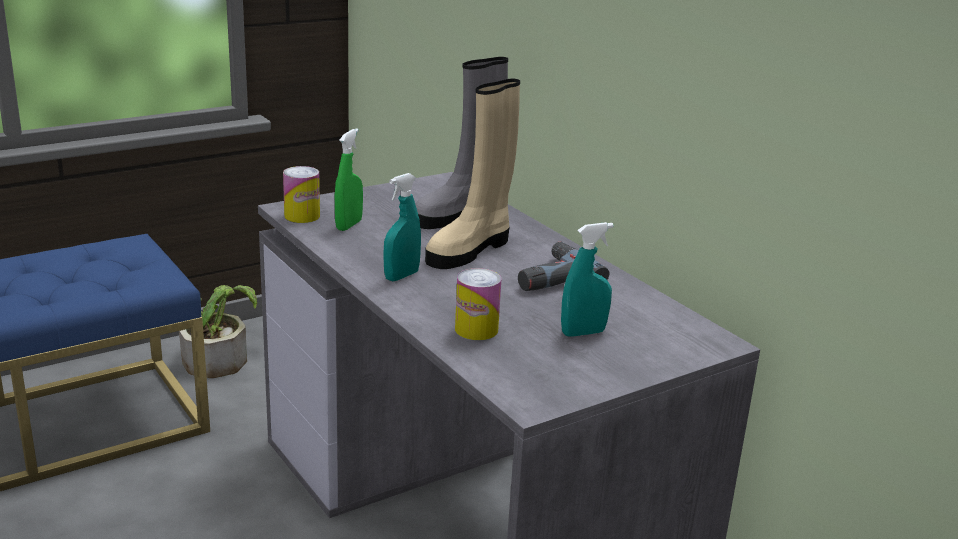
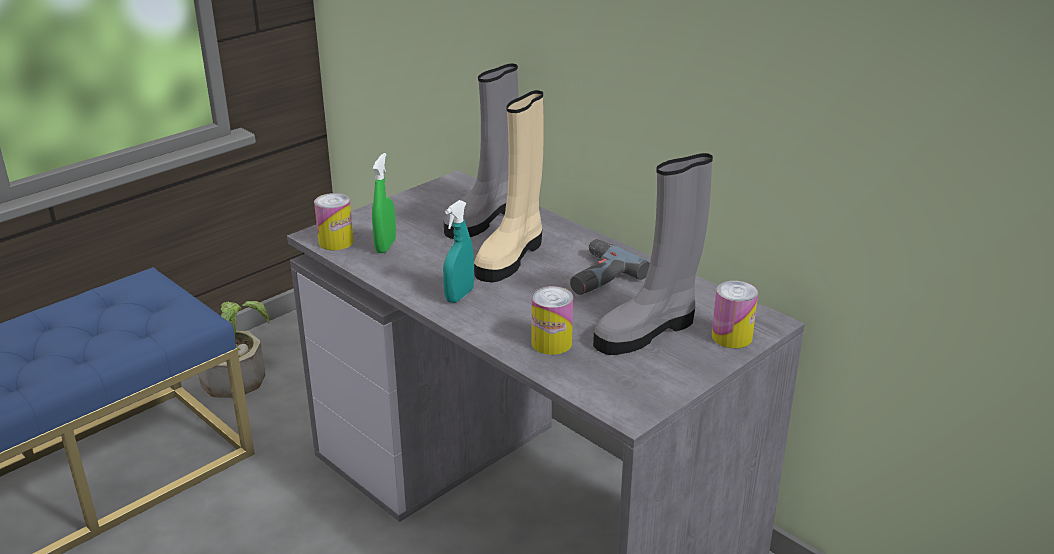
camera: 10 degrees left, 5 degrees up
(583, 333) = (647, 331): turquoise spray bottle -> grey boot
(672, 350) = (731, 337): none -> can

